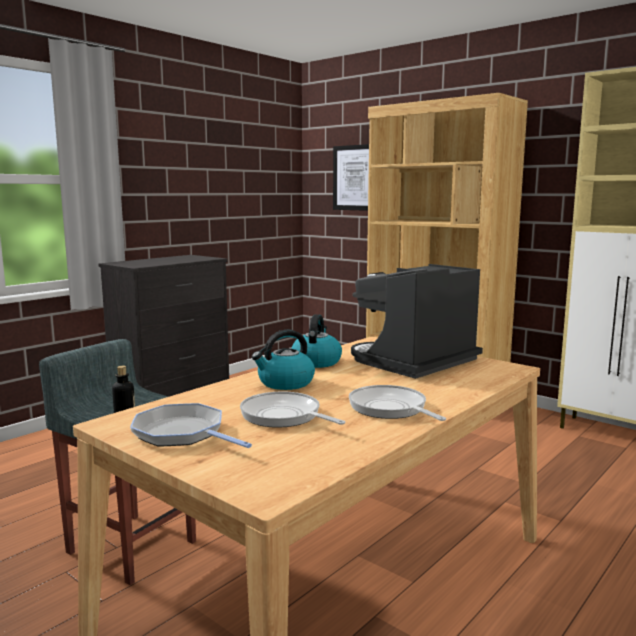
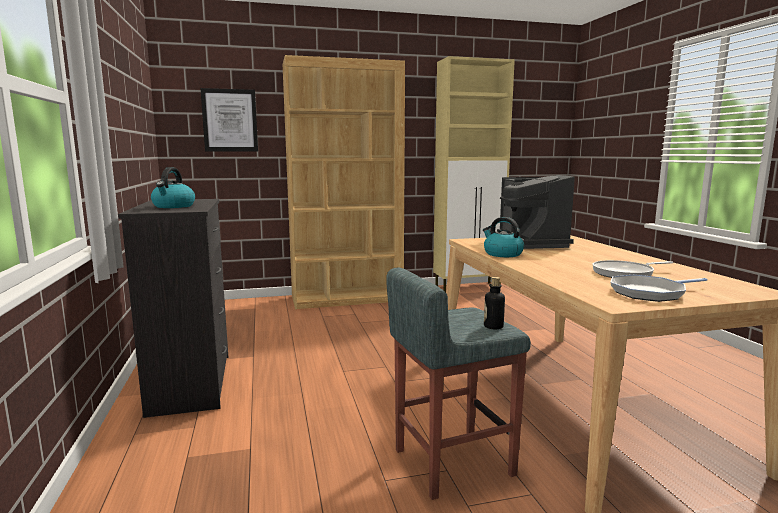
camera: 55 degrees left, 0 degrees up
(285, 383) = (549, 264): kettle -> kettle (174, 206)
(390, 409) = (624, 259): frying pan -> none

